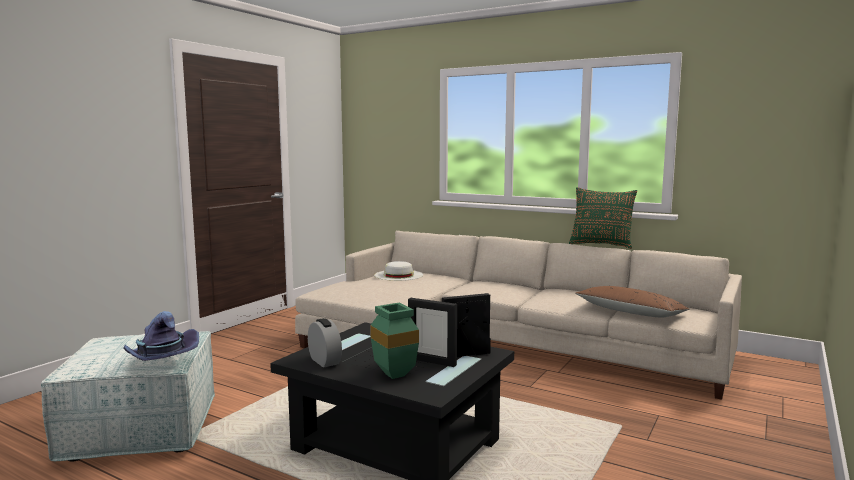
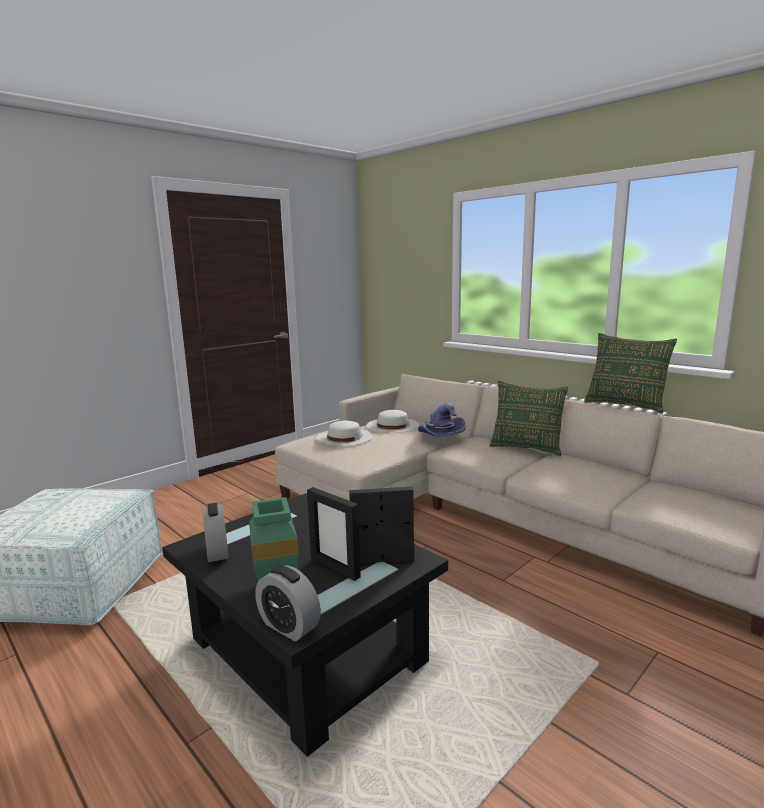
camera: 15 degrees right, 5 degrees up
(161, 359) = (68, 527): purple hat -> purple hat (439, 436)
(361, 285) = (344, 437): none -> white hat
(425, 394) = (289, 626): none -> alarm clock
(524, 286) = (526, 449): none -> green pillow
(630, 312) = (644, 501): brown pillow -> none

